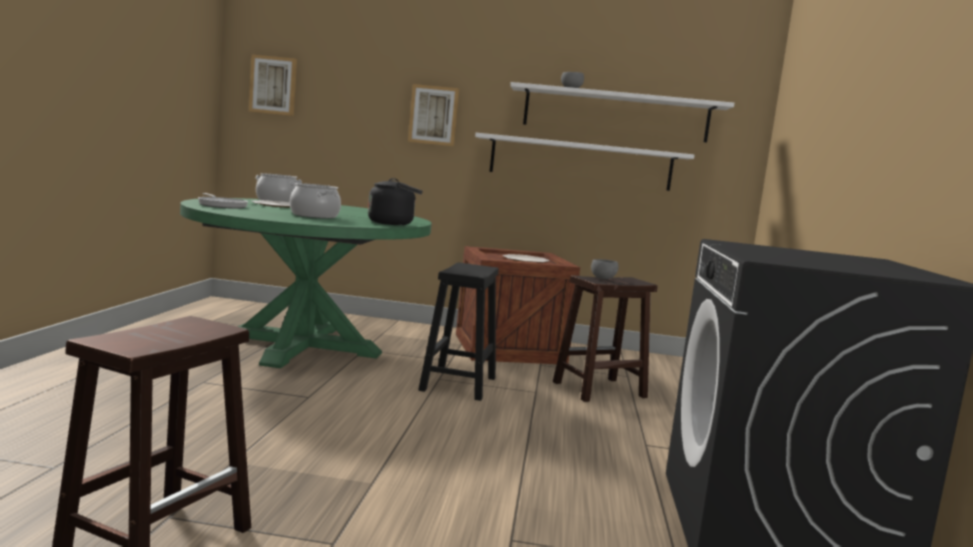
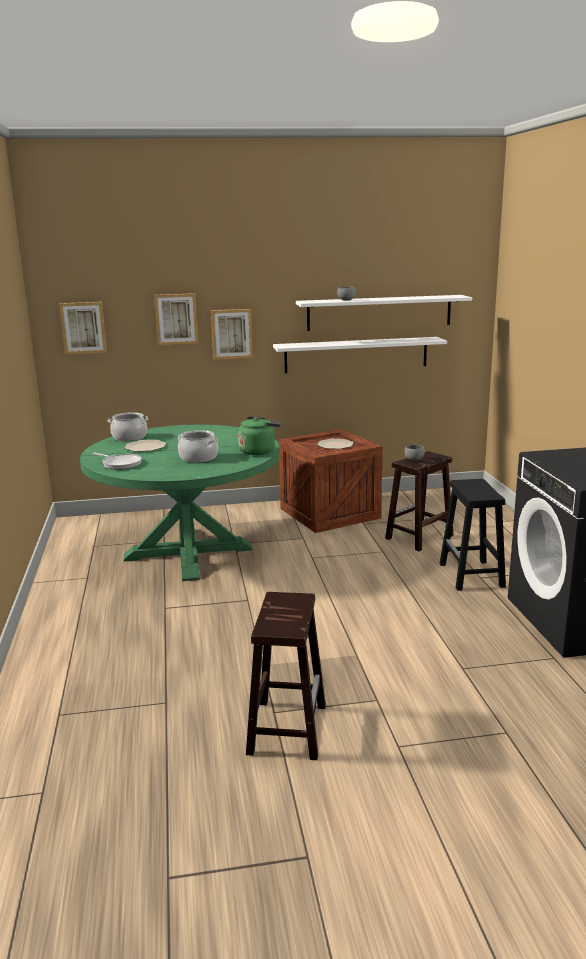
camera: 15 degrees left, 10 degrees up
(373, 89) = (176, 319): none -> picture
(393, 223) = (259, 451): black kettle -> green kettle
(458, 384) = (329, 559): black stool -> black stool (472, 576)

